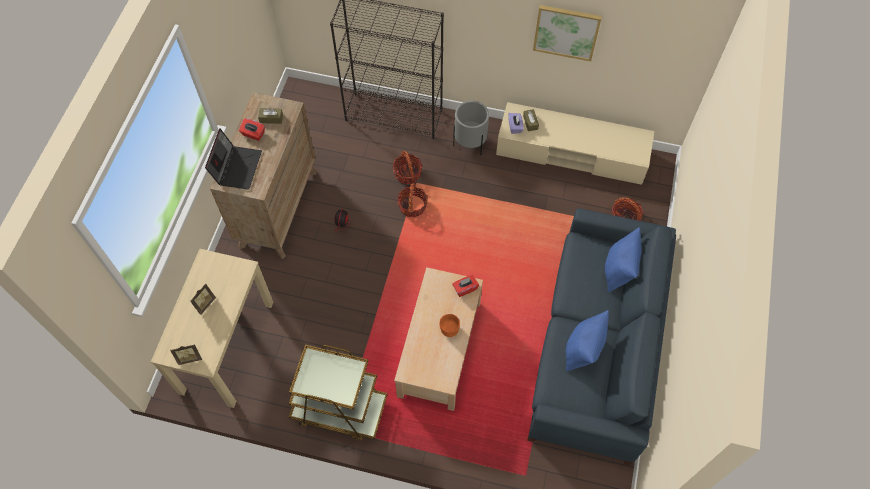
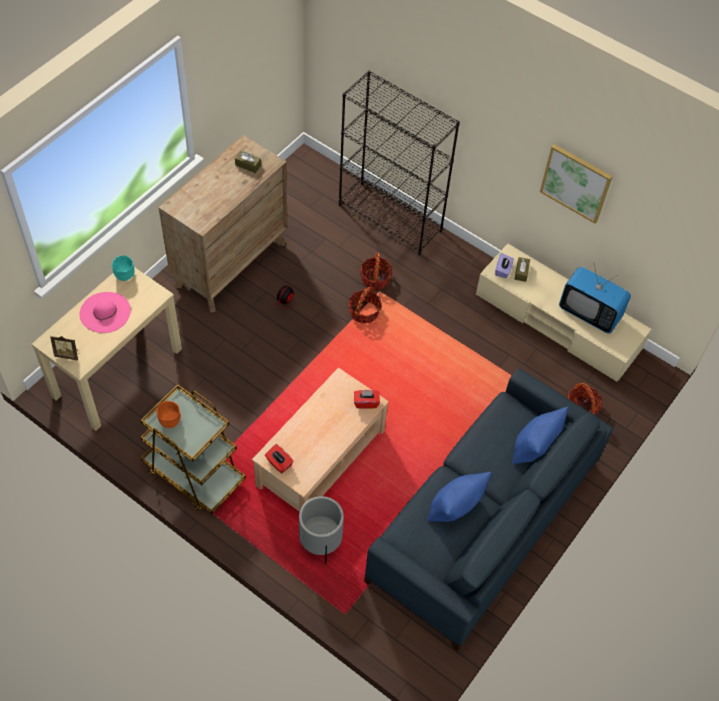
camera: 20 degrees right, 5 degrees down
(204, 262) = (124, 275): none -> turquoise bowl
(204, 304) = (105, 312): picture frame -> pink hat
(237, 167) = (193, 197): laptop -> none
(253, 134) = (223, 173): red tissue box -> red tissue box (279, 463)
(449, 330) = (329, 435): orange bowl -> orange bowl (169, 421)
(470, 144) = (454, 274): grey planter -> grey planter (320, 543)
(601, 137) = (589, 313): none -> television

